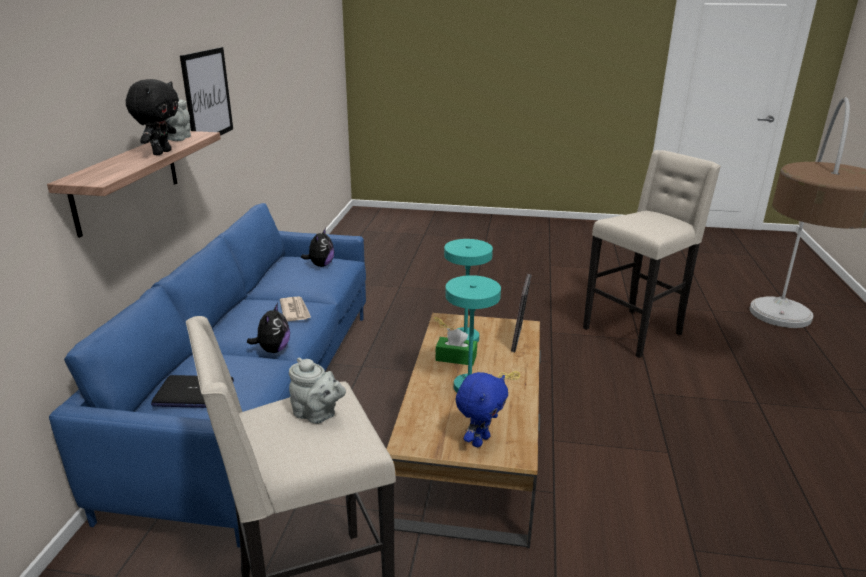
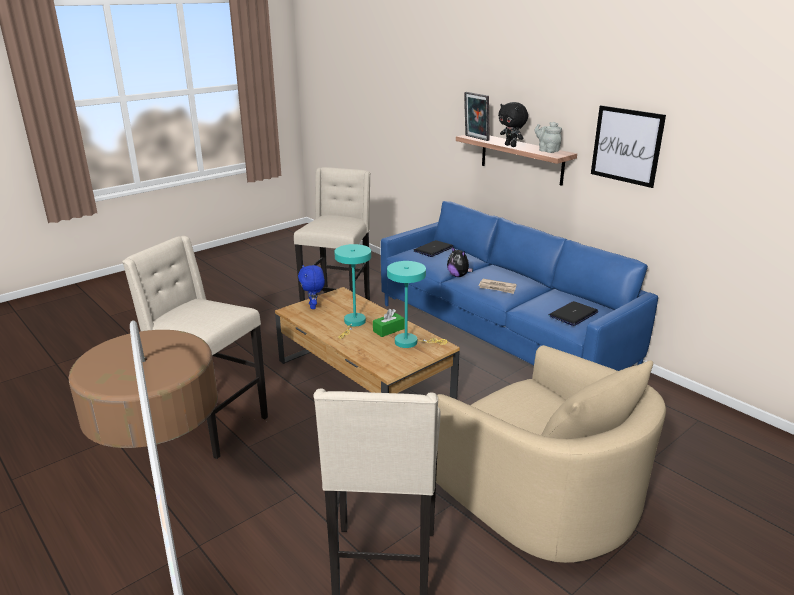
camera: 130 degrees right, 0 degrees up
(317, 415) = (334, 225): grey teapot -> none
(320, 265) = (573, 314): plush toy -> laptop
(491, 308) = (543, 495): none -> beige armchair
(519, 340) = (375, 359): picture frame -> picture frame (475, 138)
(695, 501) = (212, 425): none -> beige stool

